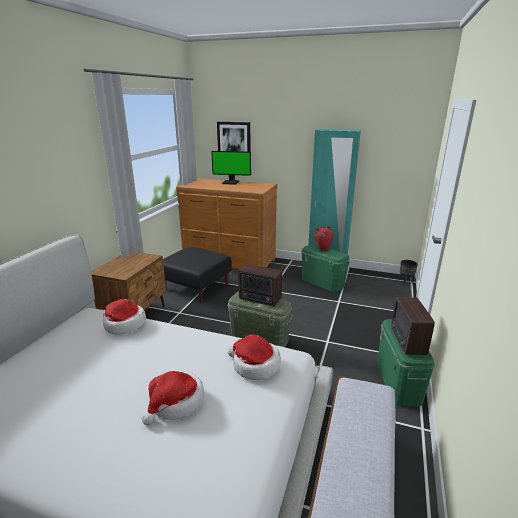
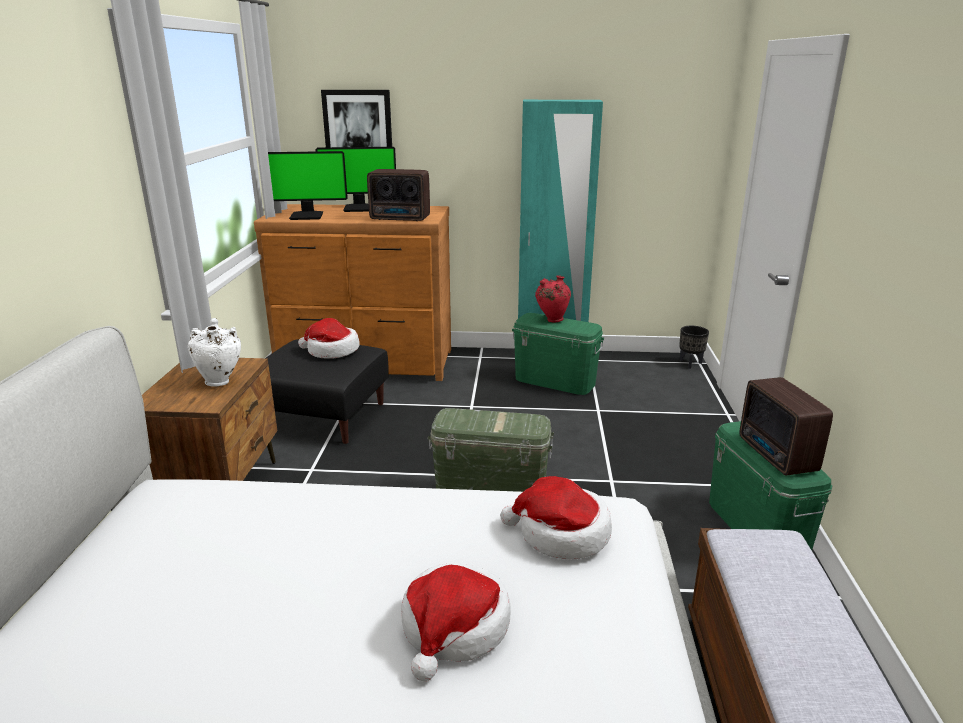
camera: 15 degrees left, 0 degrees up
(124, 324) = (257, 500): hat -> hat (331, 351)
(135, 265) = (220, 382): none -> white vase
(203, 185) = (307, 216): none -> monitor
(260, 300) = (493, 420): radio -> radio (401, 219)

